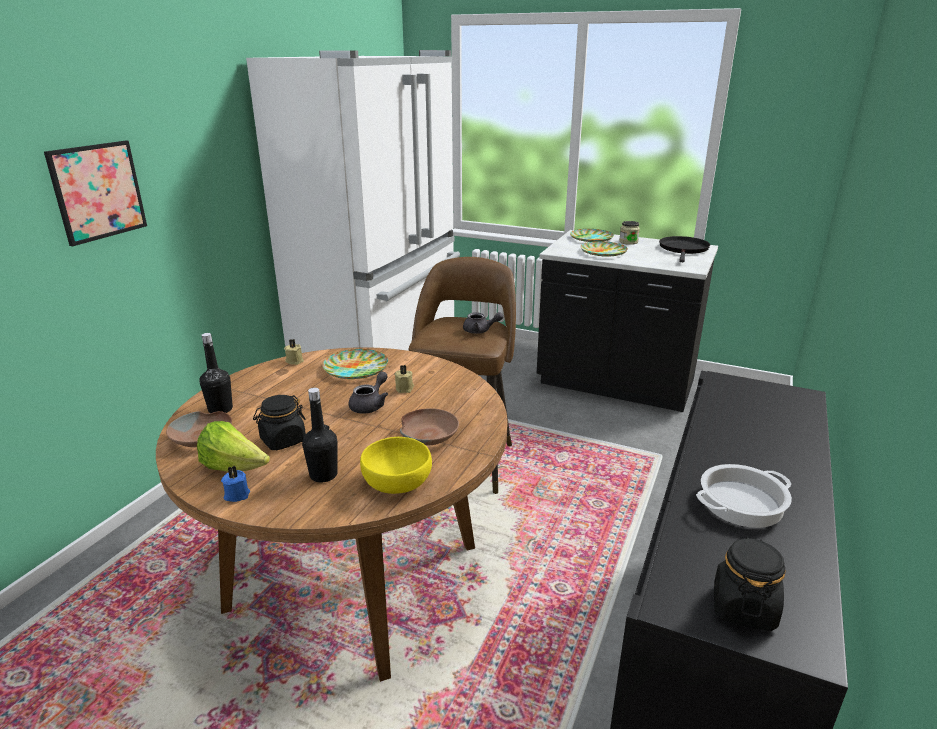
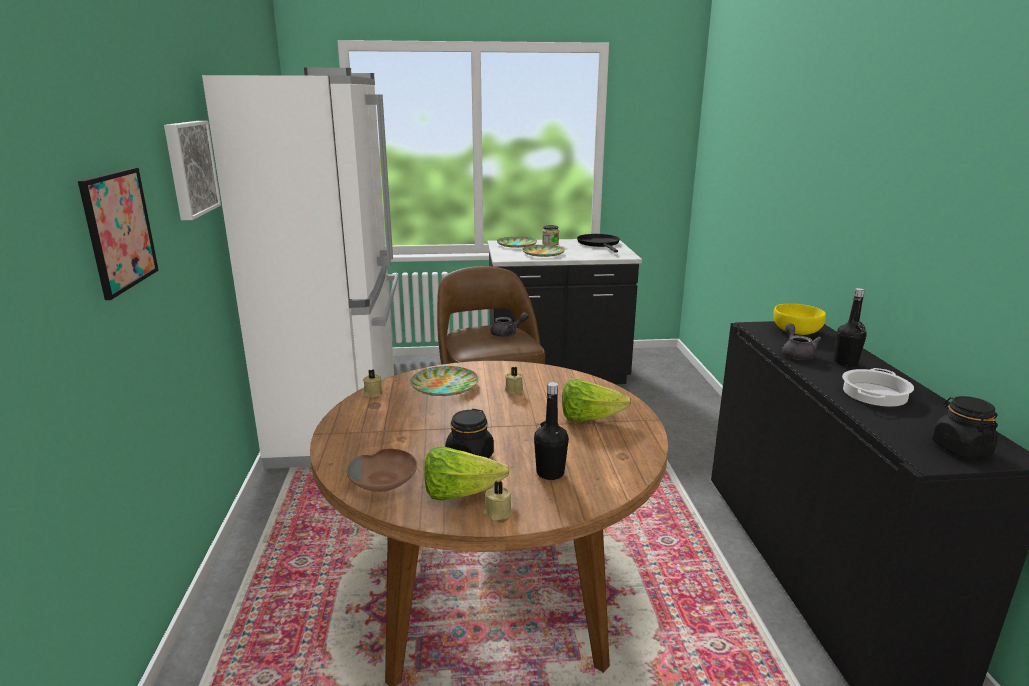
camera: 30 degrees left, 5 degrees down
(215, 141) = (189, 168): none -> picture
(220, 409) = (362, 452): black bottle -> black bottle (845, 363)
(236, 494) = (497, 512): blue candle -> beige candle
(370, 405) = (505, 410): grey teapot -> grey teapot (796, 354)
(396, 482) = (617, 459): yellow bowl -> yellow bowl (796, 331)
(429, 435) = (589, 419): brown bowl -> lettuce

